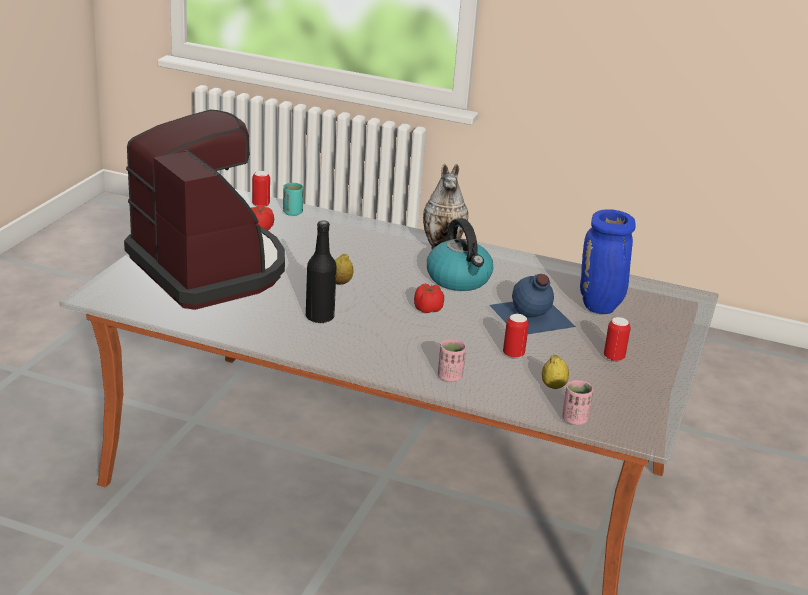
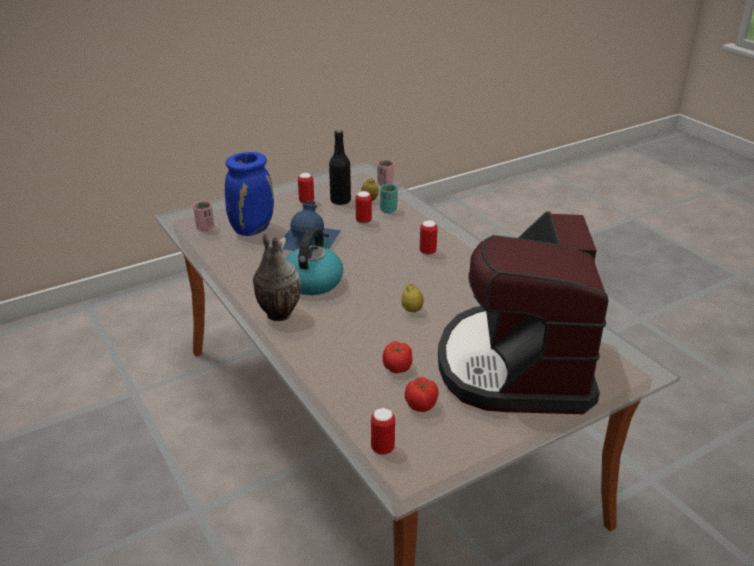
camera: 140 degrees left, 5 degrees up
(292, 212) = (360, 419): turquoise cup -> turquoise cup (388, 210)
(319, 317) = (462, 285): black bottle -> black bottle (340, 201)
(395, 340) = (427, 252): none -> can
(427, 309) = (374, 266): tomato -> tomato (397, 368)
(450, 377) = (422, 221): pink cup -> pink cup (205, 228)

